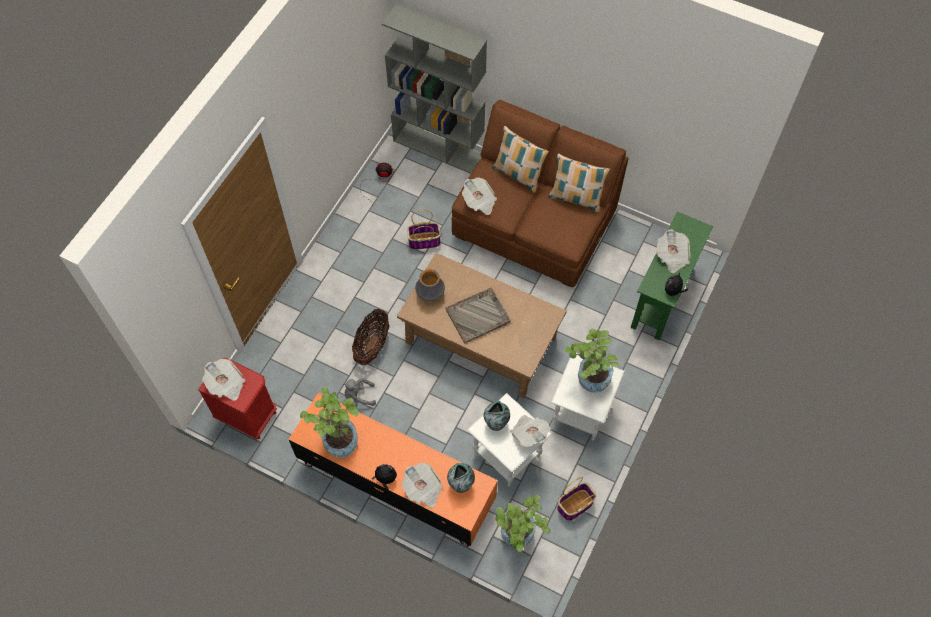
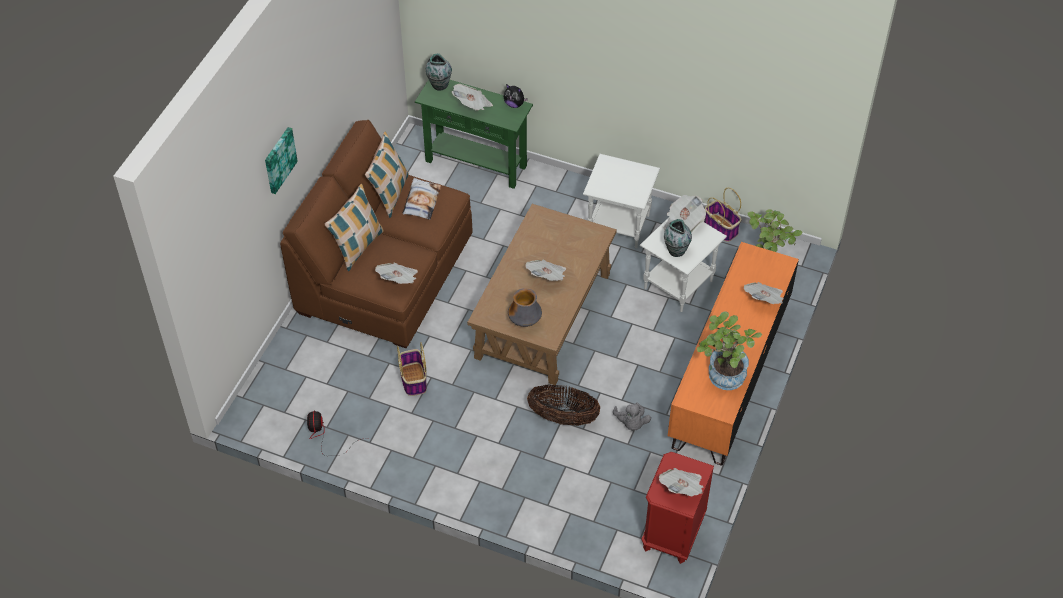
camera: 95 degrees left, 10 degrees down
(386, 479) = (760, 331): plush toy -> none
(439, 148) = (270, 376): grey bookcase -> none
(461, 484) = (752, 269): vase -> vase (439, 84)
(478, 315) = (547, 277): grey tray -> newspaper
(528, 63) = (279, 160): none -> picture
(566, 221) = (421, 201): none -> pillow
(588, 378) = (613, 179): potted plant -> none

